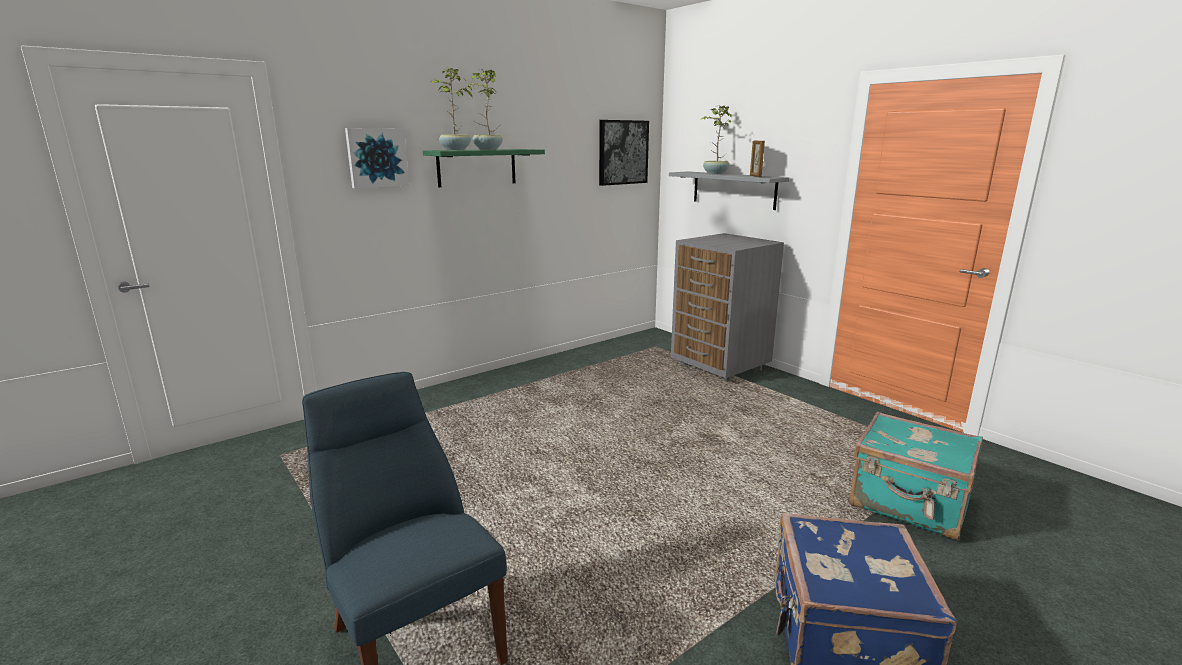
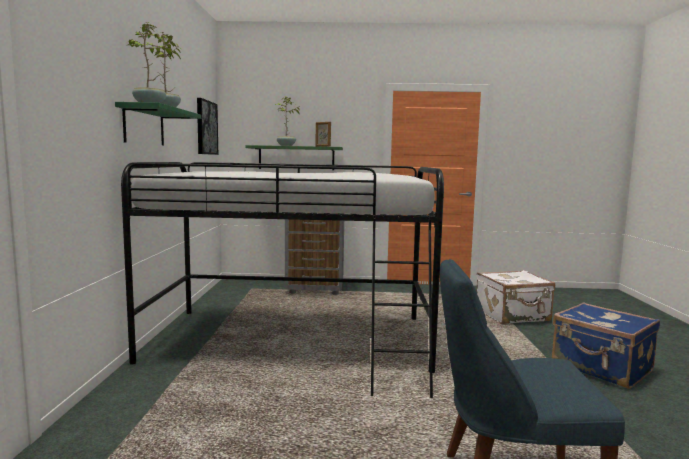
camera: 50 degrees left, 10 degrees down
(377, 157) = (86, 102): picture -> none
(574, 415) = (295, 340): none -> black bed
(733, 189) = (296, 158): grey shelf -> green shelf
(909, 504) = (513, 316): turquoise suitcase -> white suitcase

